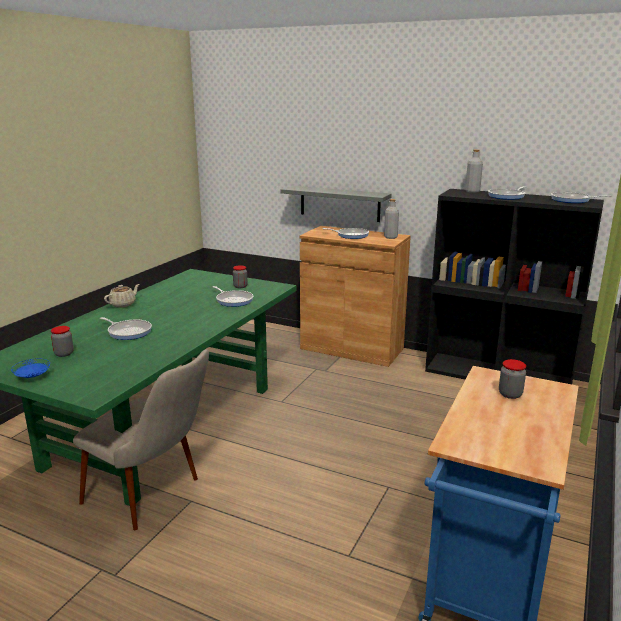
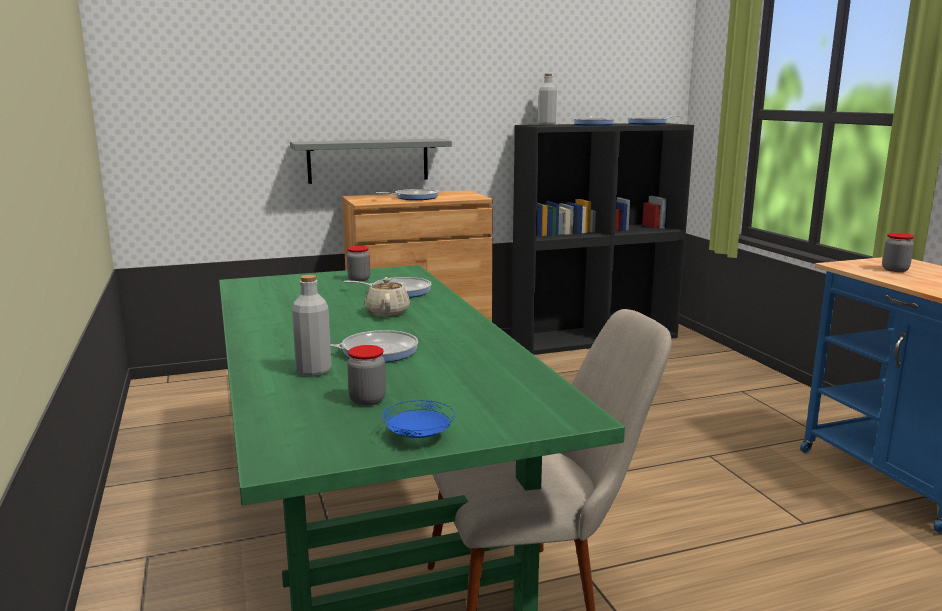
camera: 45 degrees left, 5 degrees down
(123, 304) = (255, 332): beige teapot -> beige teapot (387, 312)
(390, 237) = (460, 194): grey bottle -> grey bottle (314, 371)

